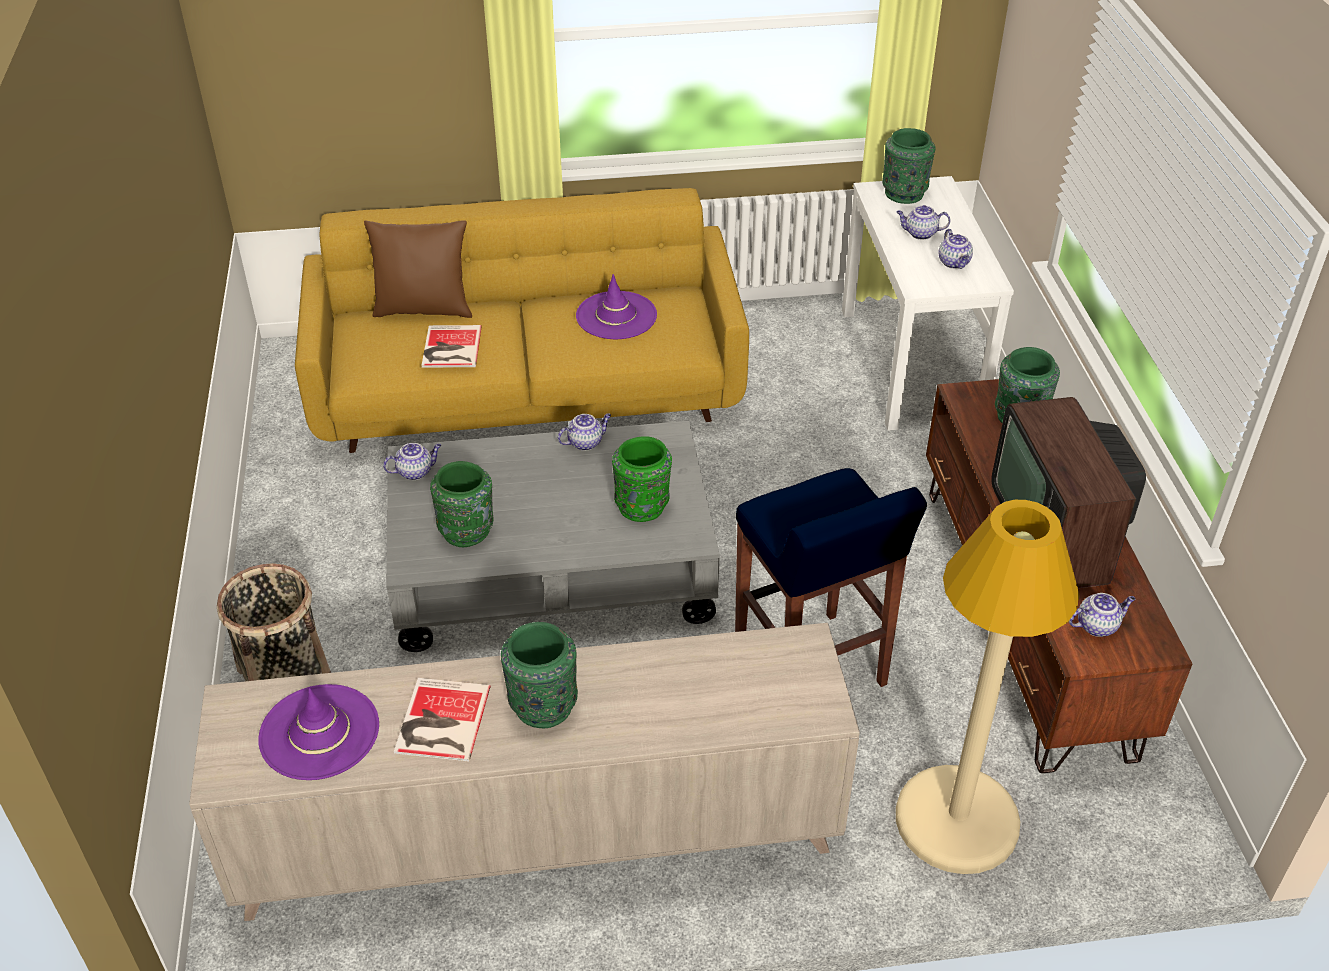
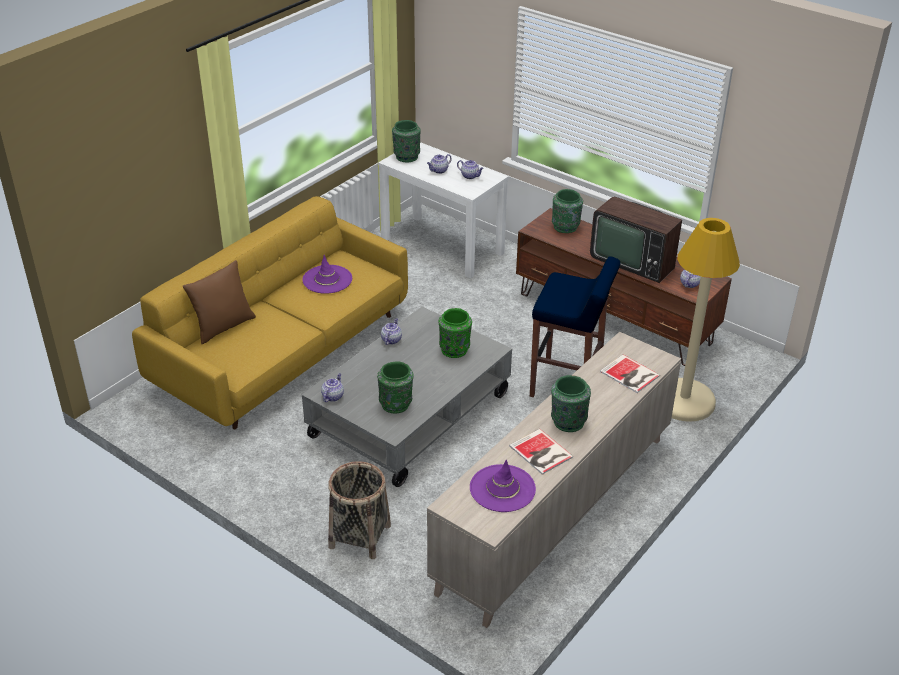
camera: 45 degrees left, 5 degrees down
(450, 348) = (268, 335): book -> book (630, 375)

